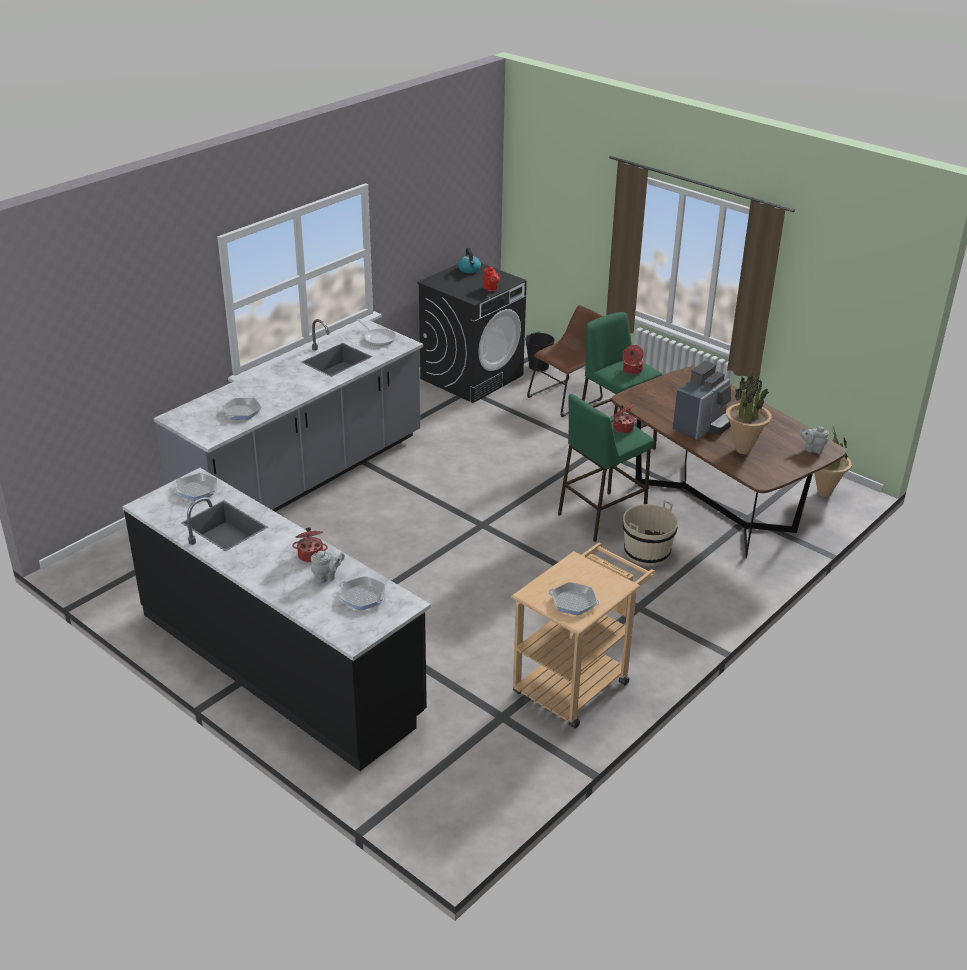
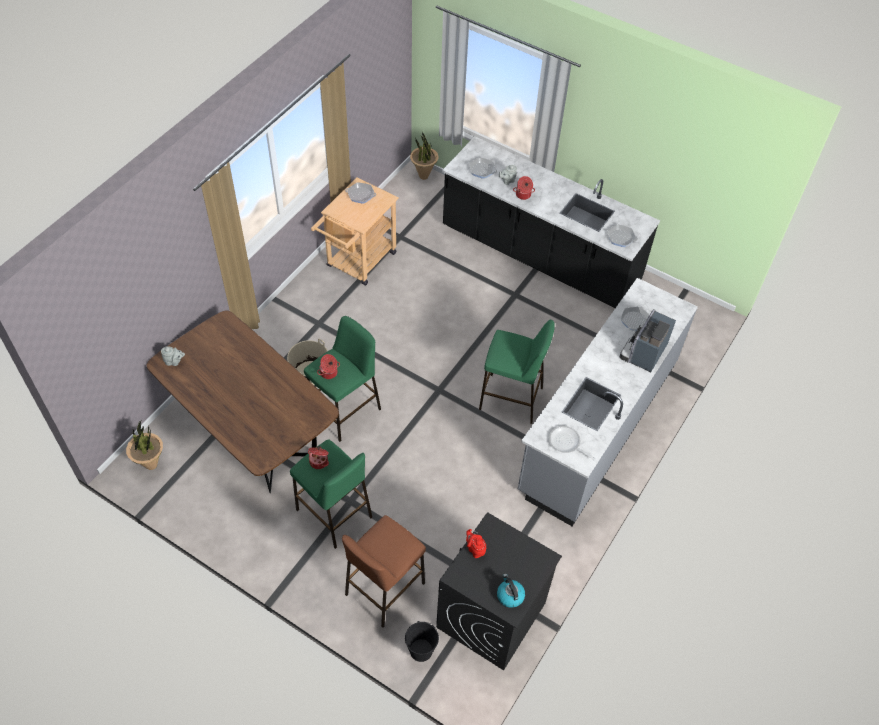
camera: 170 degrees right, 20 degrees up
(394, 509) = (511, 398): none -> green stool
(567, 397) = (384, 589): brown chair -> brown stool
(702, 426) = (261, 381): coffee machine -> coffee machine (644, 353)
(742, 450) = (232, 354): potted plant -> potted plant (424, 176)

